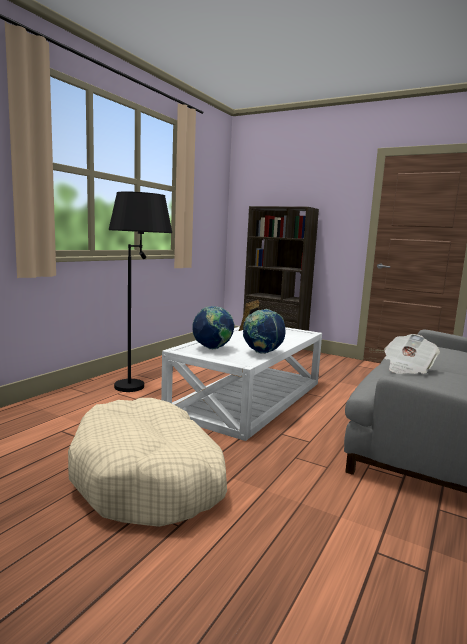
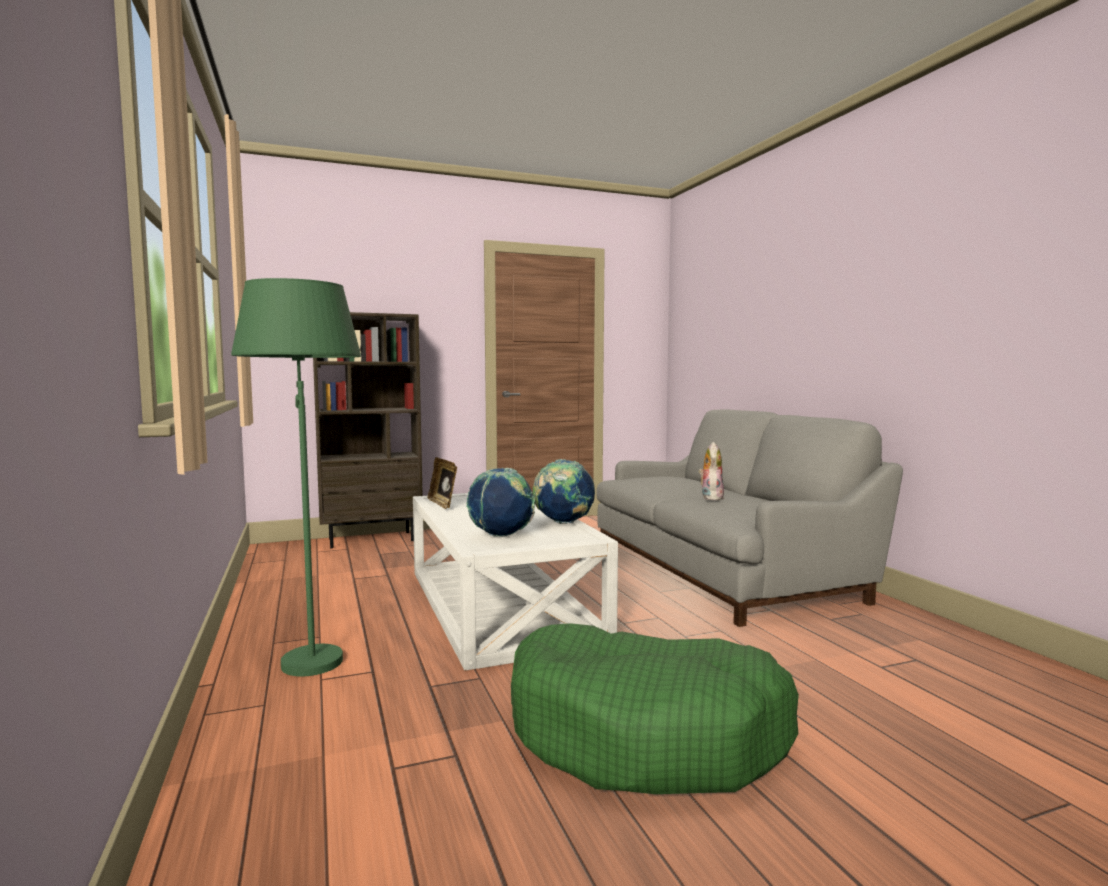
camera: 50 degrees left, 5 degrees down
(139, 382) = (310, 650): black floor lamp -> green floor lamp
(149, 478) = (646, 734): beige dog bed -> green dog bed
(407, 368) = (710, 497): newspaper -> plush toy

